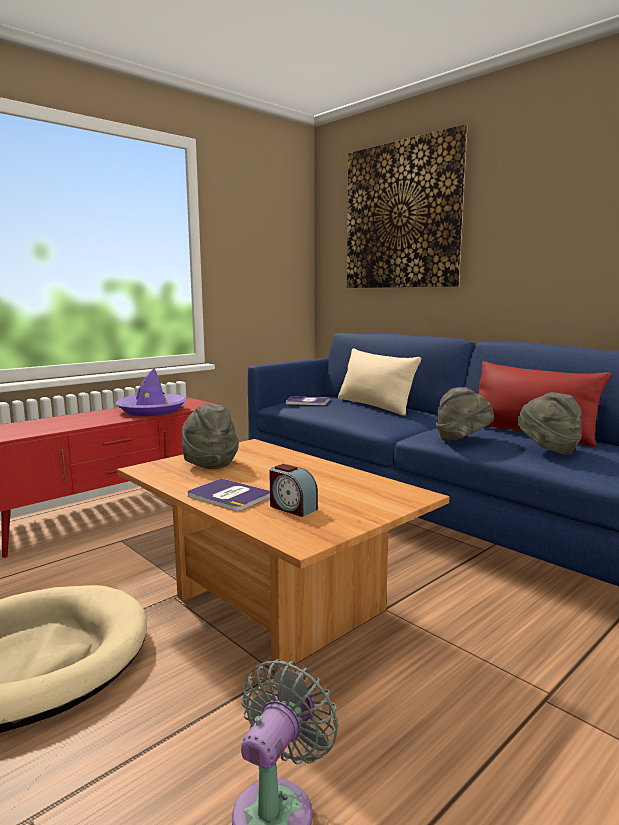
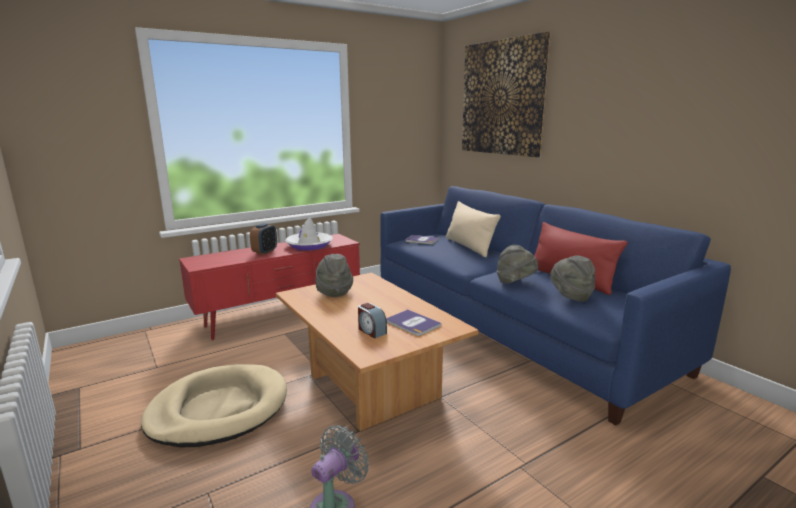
camera: 10 degrees right, 5 degrees up
(86, 419) = (265, 252): none -> alarm clock
(152, 410) = (309, 245): purple hat -> white hat
(229, 496) = (336, 319): book -> book (412, 323)

